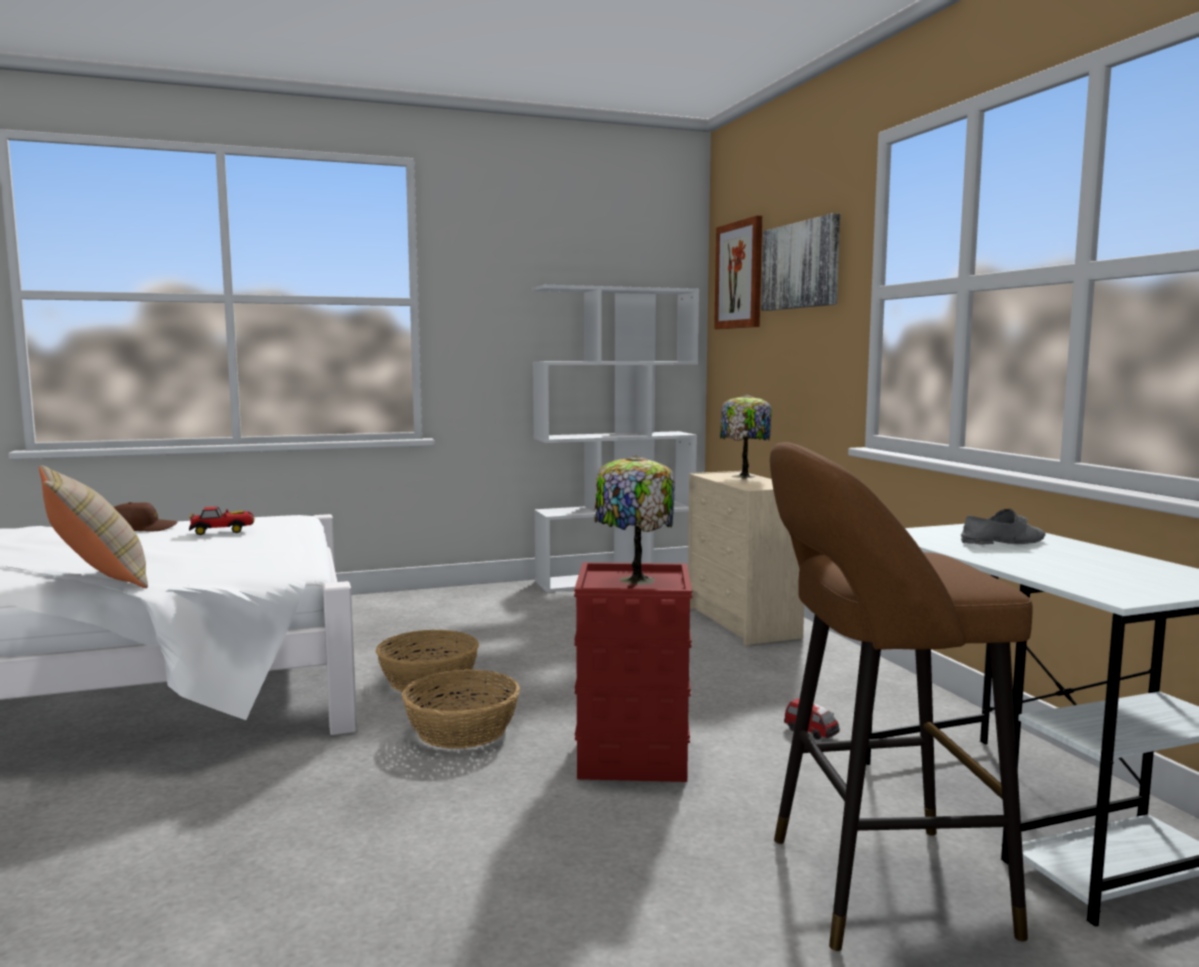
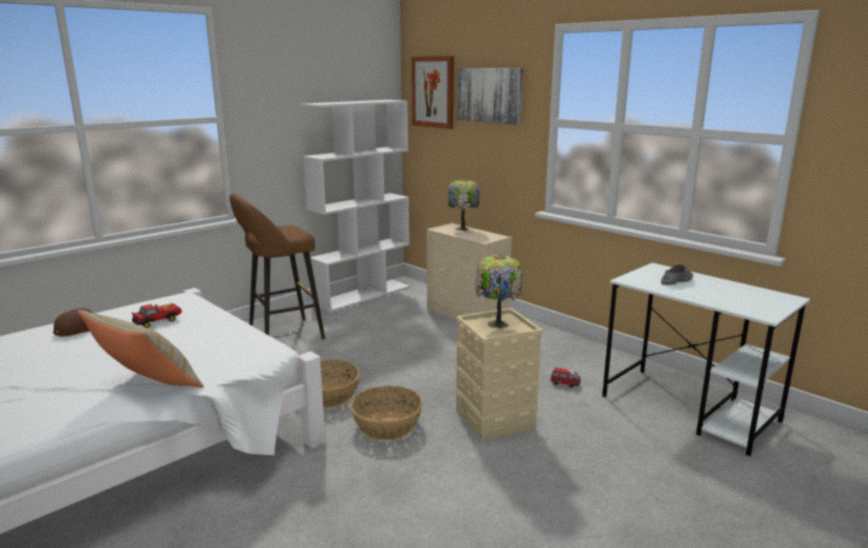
camera: 25 degrees left, 10 degrees up
(634, 756) = (496, 420): red storage box -> beige storage box
(873, 885) = (661, 462): brown stool -> brown stool (281, 335)

